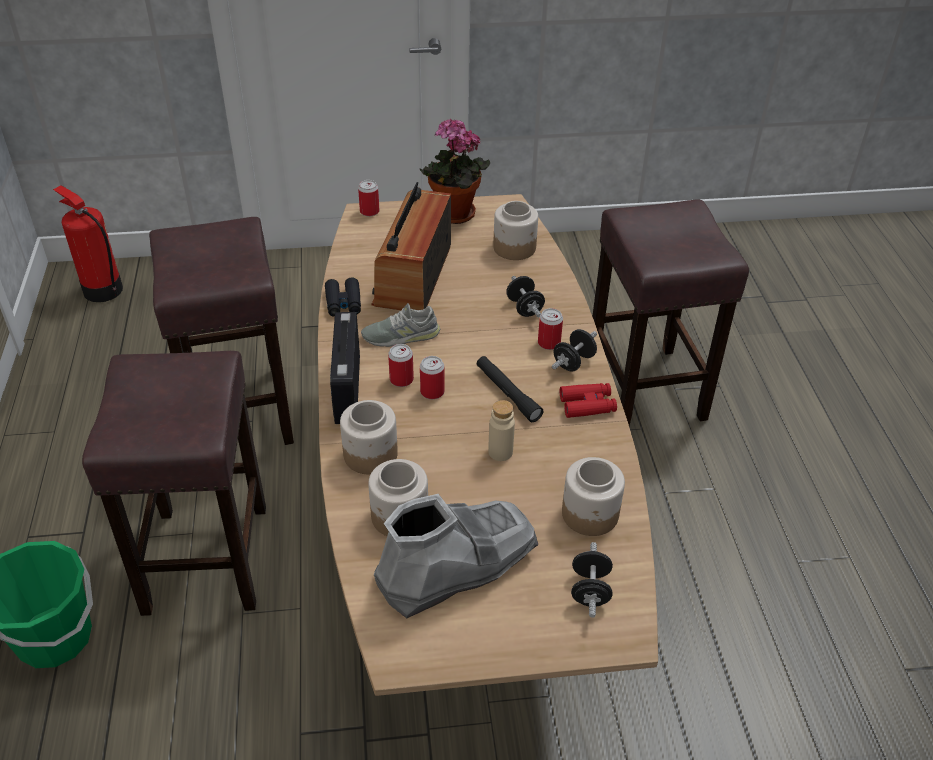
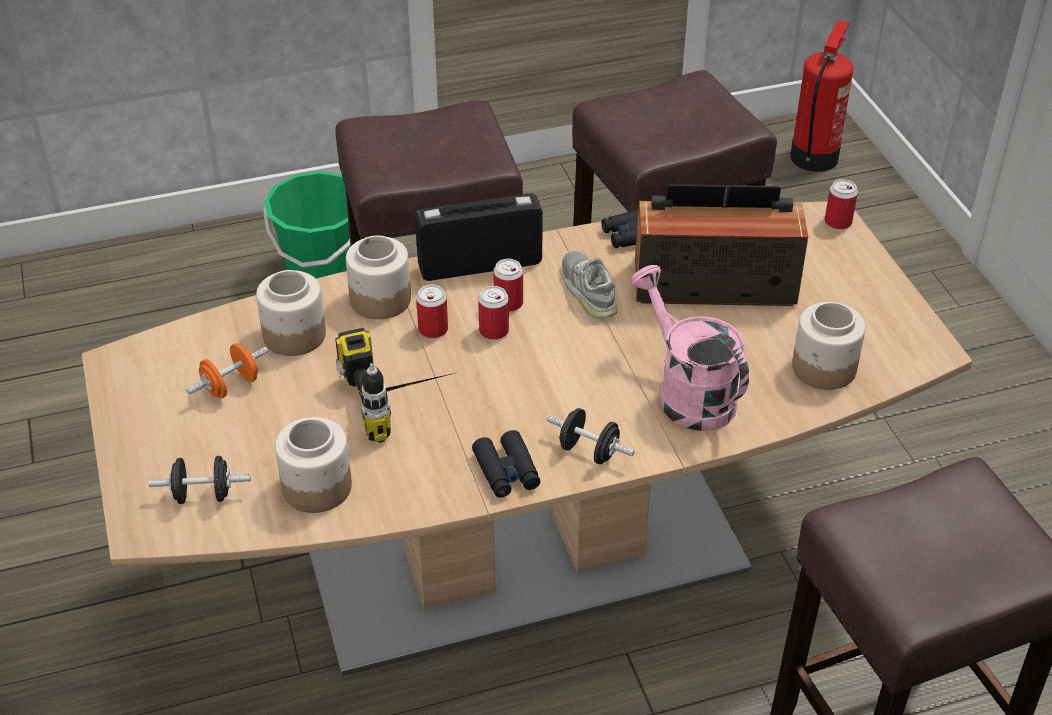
camera: 80 degrees right, 0 degrees up
(453, 216) = (871, 298): potted plant -> none
(456, 565) = (231, 386): grey boot -> orange dumbbell
(500, 452) = (404, 400): beige bottle -> power drill
(507, 393) = (508, 395): black flashlight -> none
(524, 308) = (687, 392): black dumbbell -> pink watering can
(549, 343) = (620, 423): can -> can (433, 329)
(587, 405) = (506, 471): red binoculars -> black binoculars

